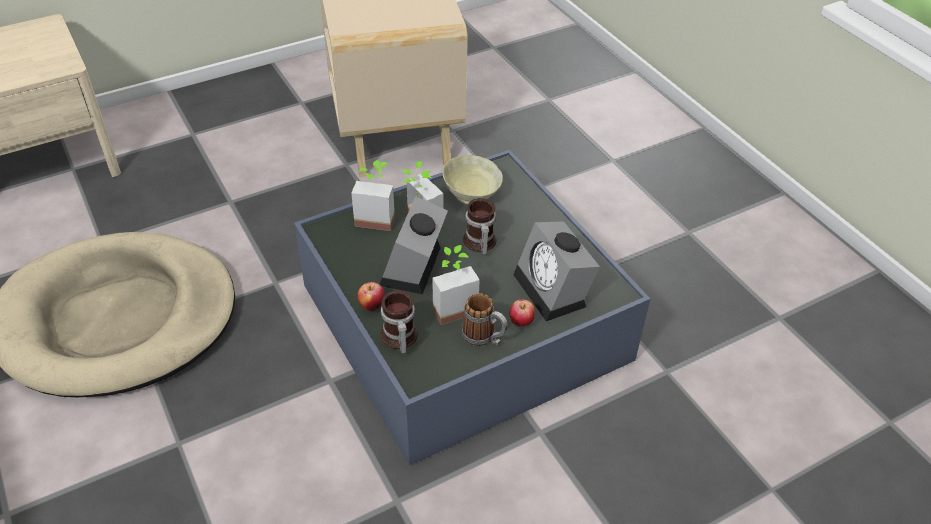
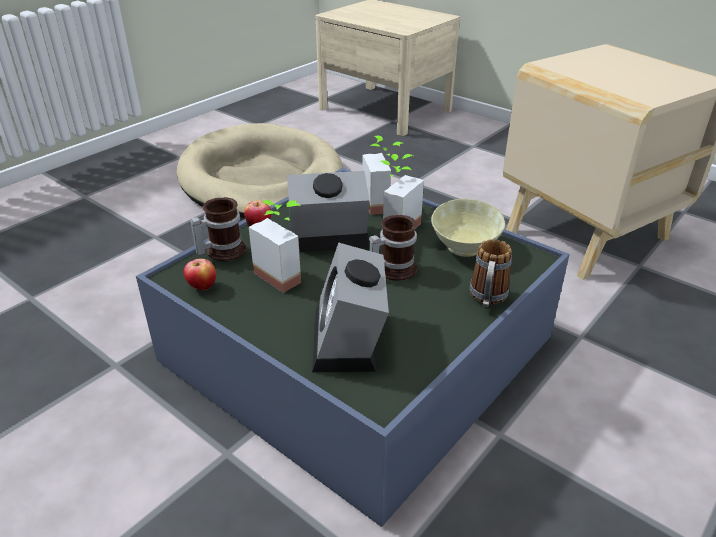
camera: 70 degrees right, 10 degrees down
(484, 338) = (246, 305): mug -> mug (487, 298)
(521, 323) = (282, 327): apple -> apple (202, 288)
(554, 291) = (349, 341): alarm clock -> alarm clock turned 45 degrees counterclockwise

